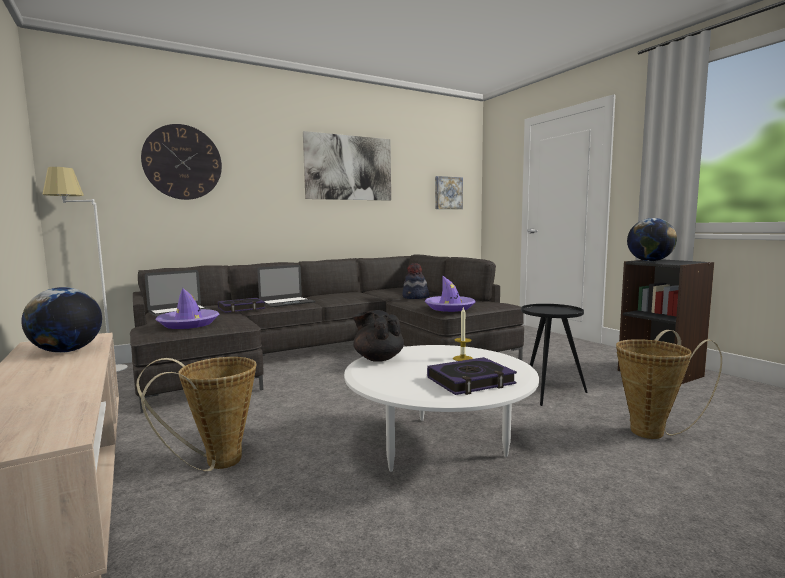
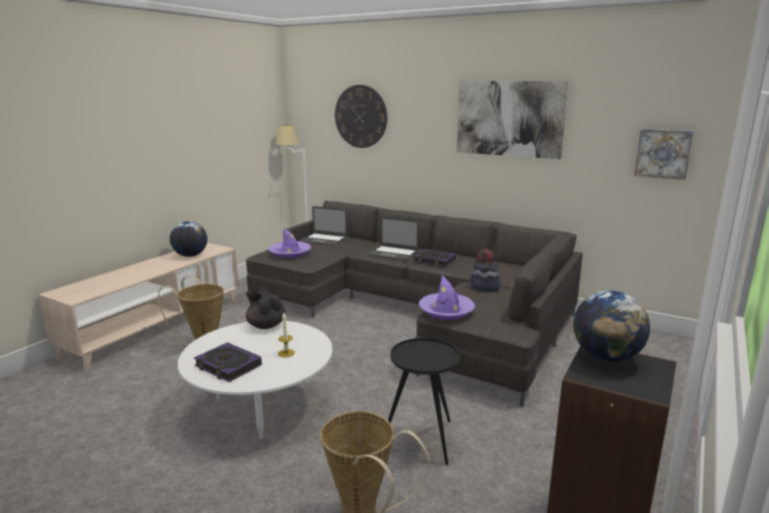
camera: 60 degrees right, 10 degrees up
(241, 308) = (353, 249): book -> book (434, 261)
(378, 358) = (266, 325): black teapot -> black teapot turned 60 degrees counterclockwise

